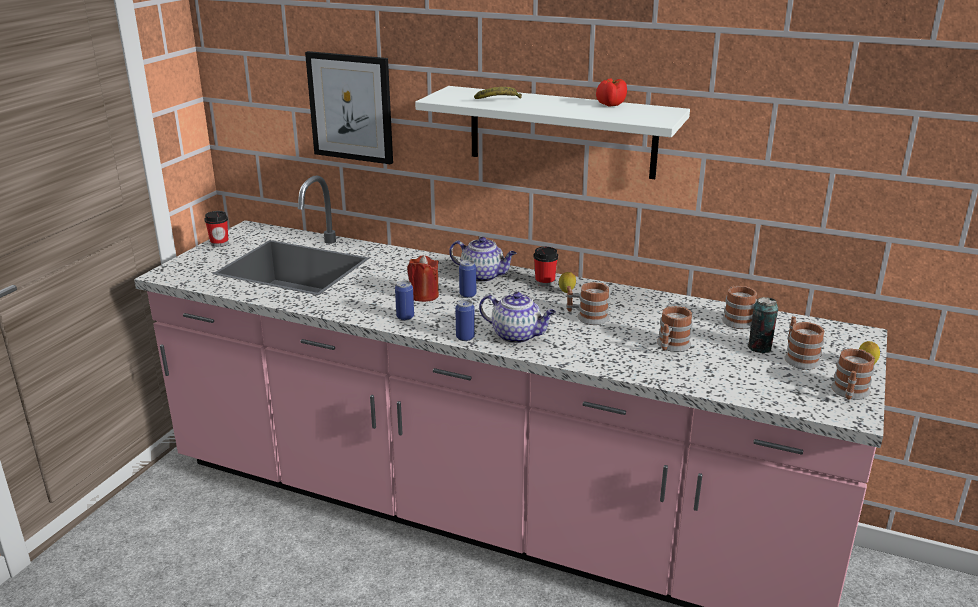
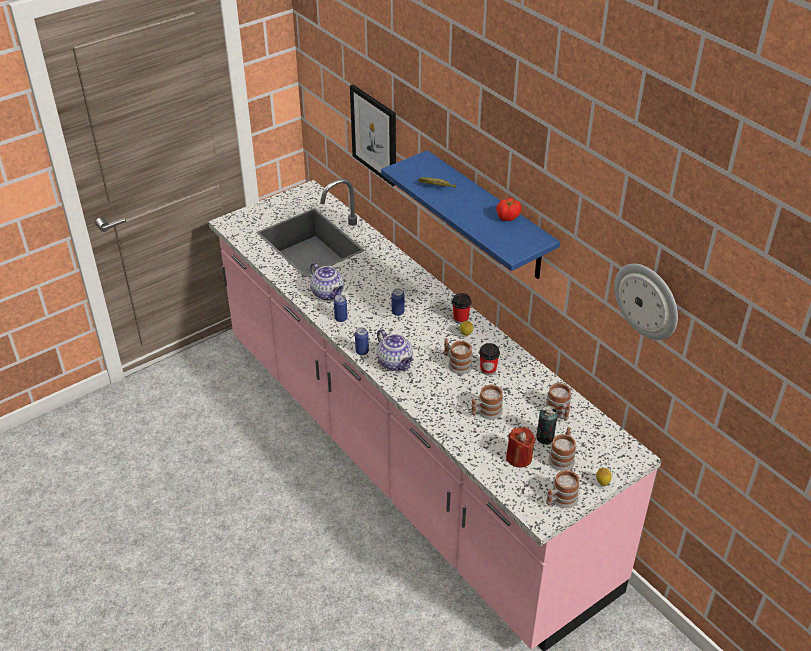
camera: 30 degrees right, 15 degrees up
(219, 243) = (280, 201): cup -> cup (488, 370)
(424, 295) = (369, 302): red candle -> red candle (519, 457)
(483, 276) = (424, 297): teapot -> teapot (328, 294)
(561, 132) = (488, 216): white shelf -> blue shelf
(844, 122) = (647, 300): none -> wall clock

